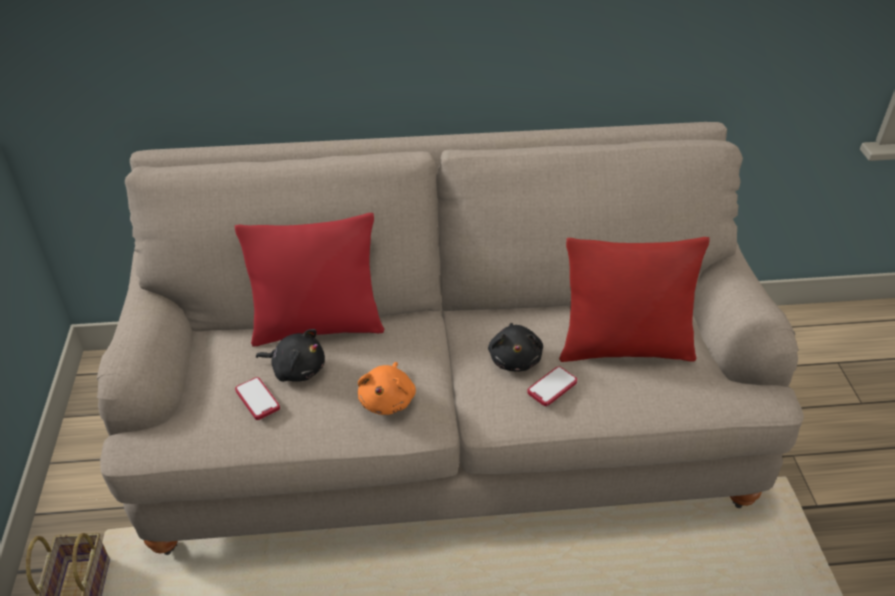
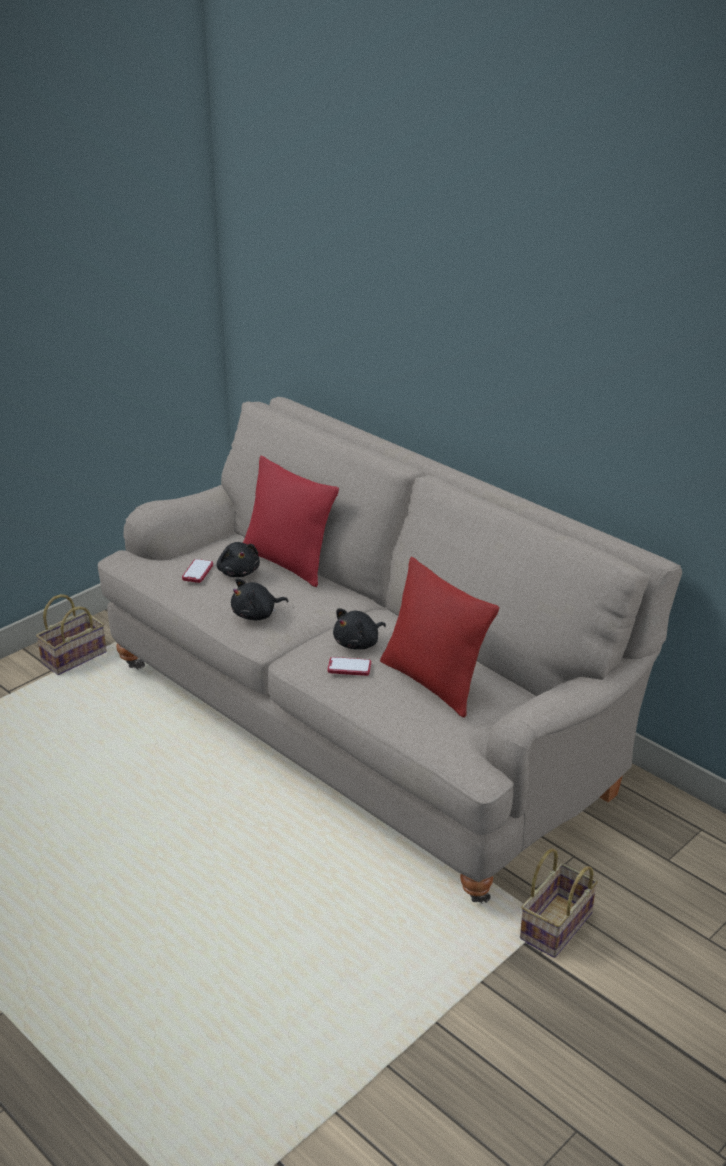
camera: 50 degrees right, 10 degrees down
(388, 400) = (256, 615): orange plush toy -> black plush toy
(796, 477) = (556, 928): none -> basket

